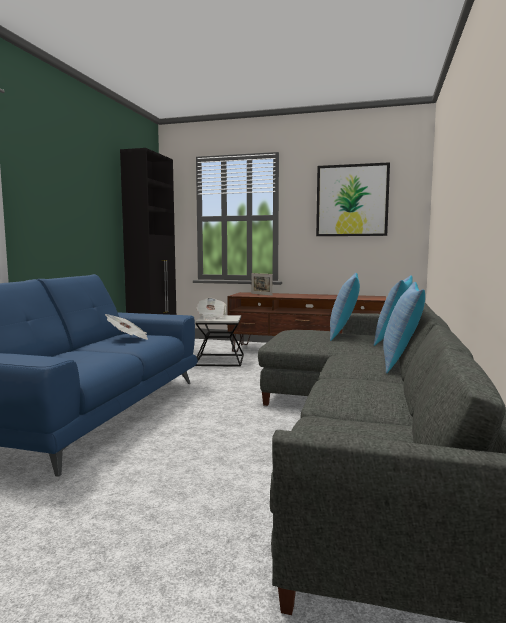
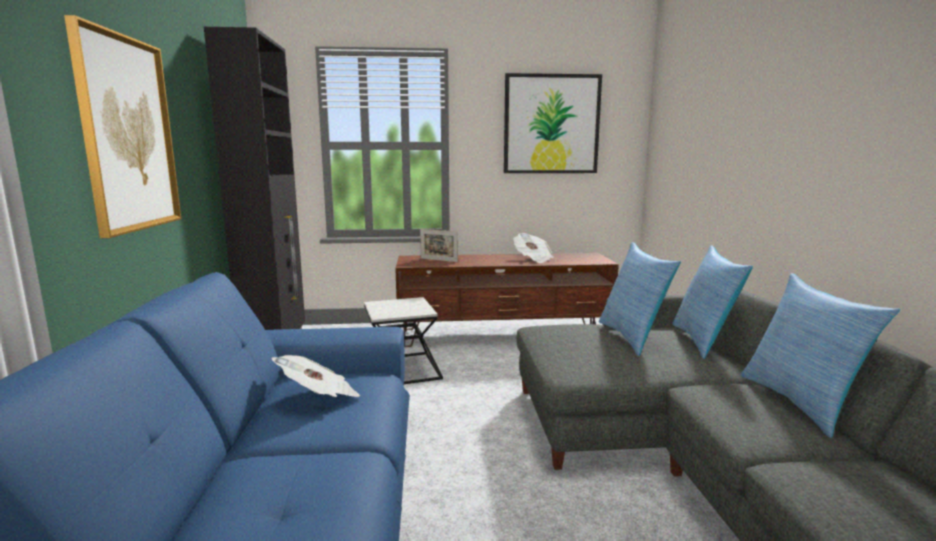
camera: 20 degrees left, 5 degrees up
(65, 205) = (128, 134): none -> picture
(211, 317) = (386, 307): newspaper -> newspaper (533, 259)

